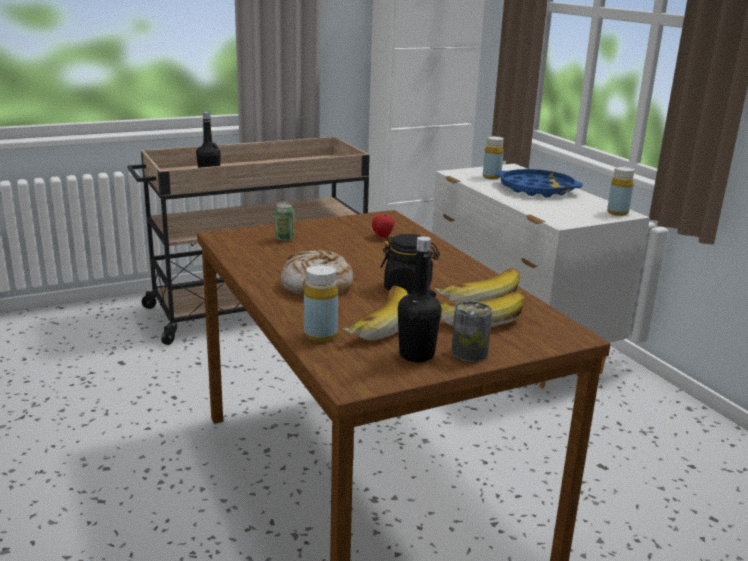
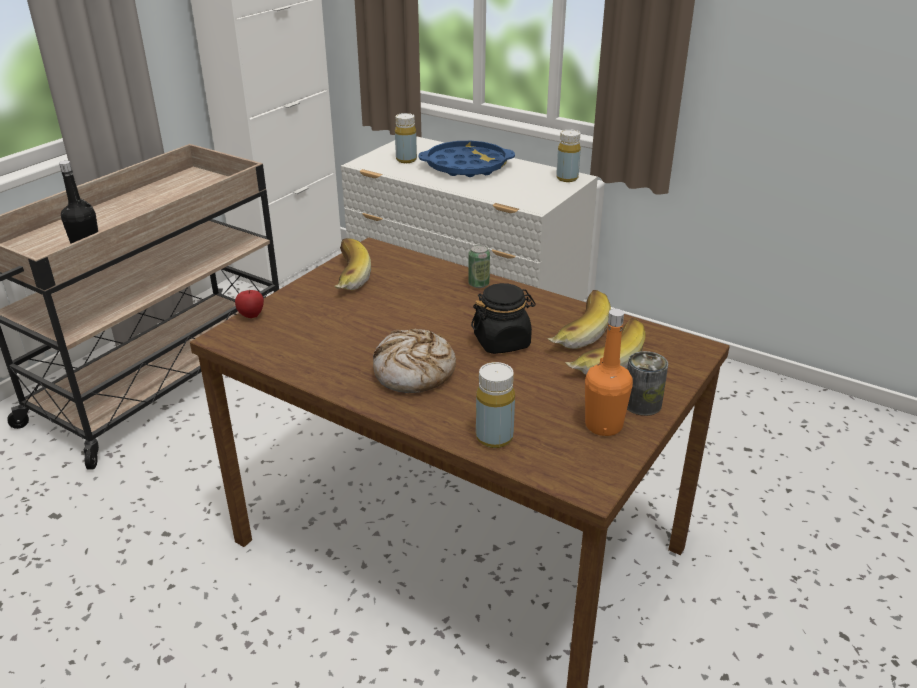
camera: 30 degrees left, 10 degrees up
(284, 238) = (303, 317): can -> can (478, 284)
(375, 326) = (528, 404): banana -> banana (345, 277)
(382, 236) = (400, 280): apple -> apple (251, 316)
(416, 355) = (603, 425): black bottle -> orange bottle

